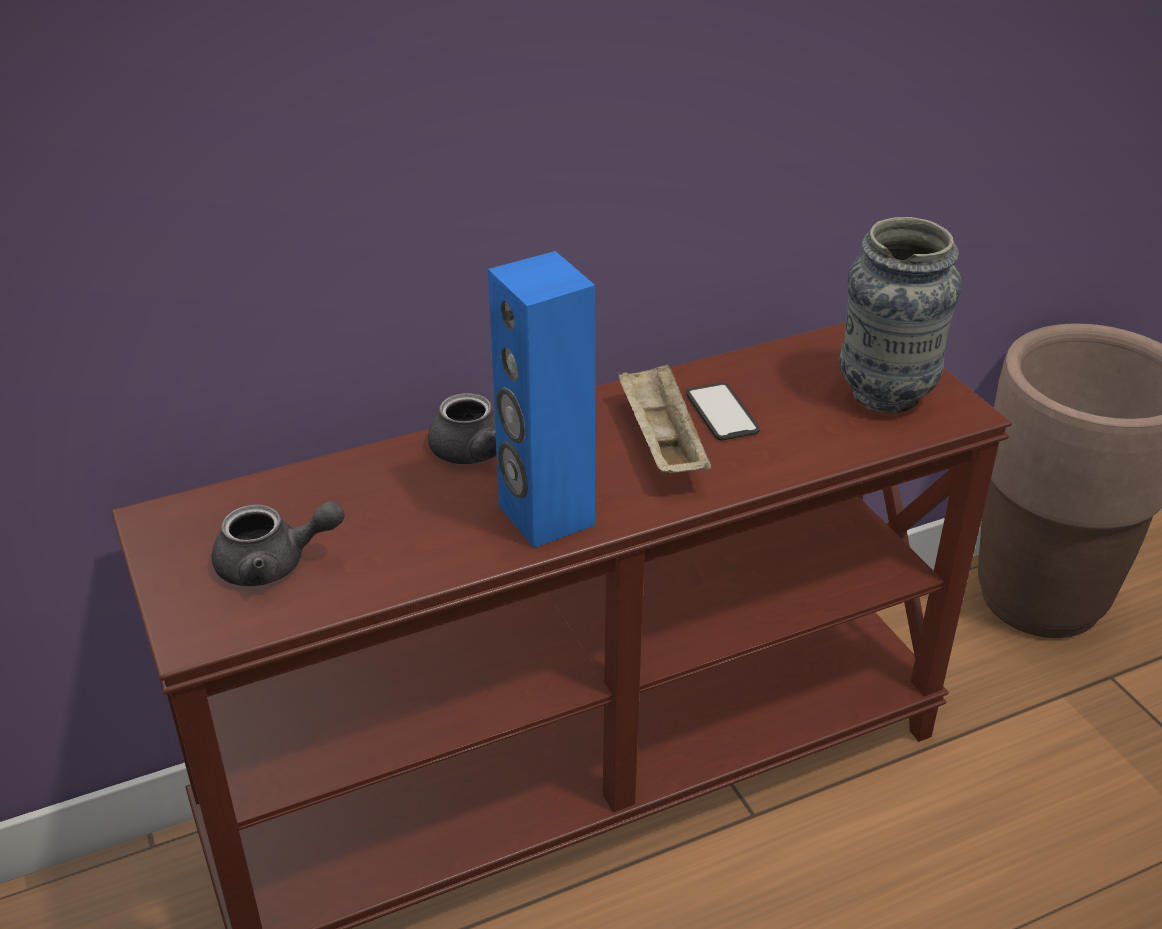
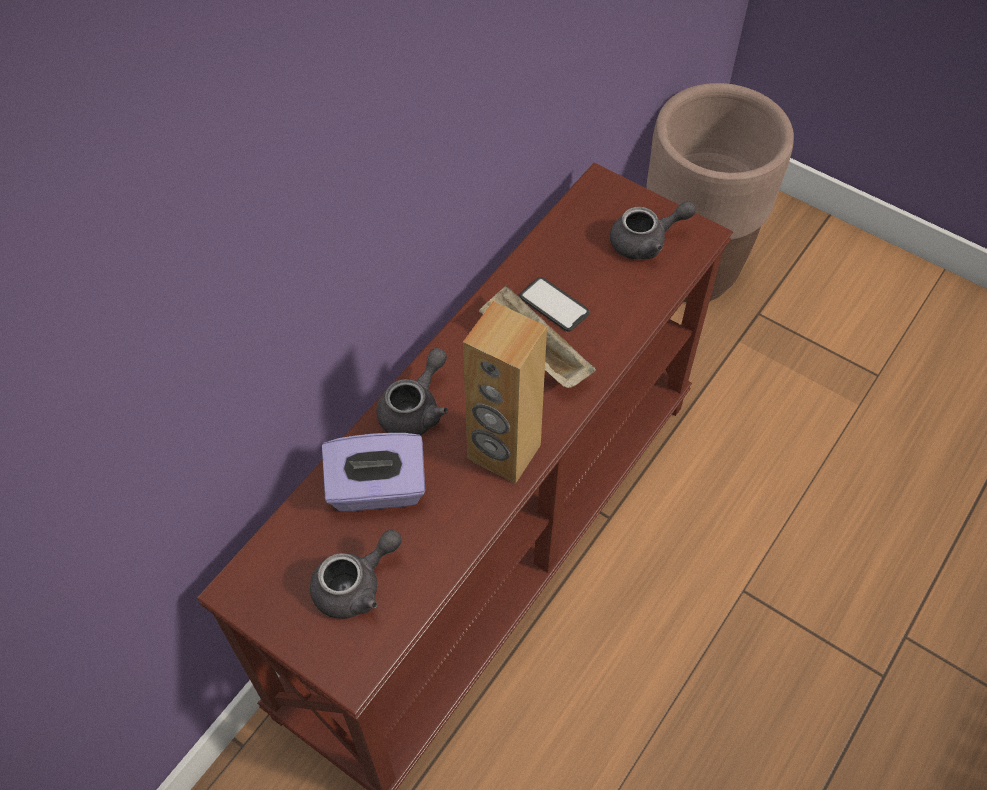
camera: 30 degrees left, 20 degrees up
(376, 494) = (377, 489): none -> purple tissue box
(545, 516) = (503, 453): blue speaker -> brown speaker
(885, 396) = (646, 242): vase -> grey teapot

